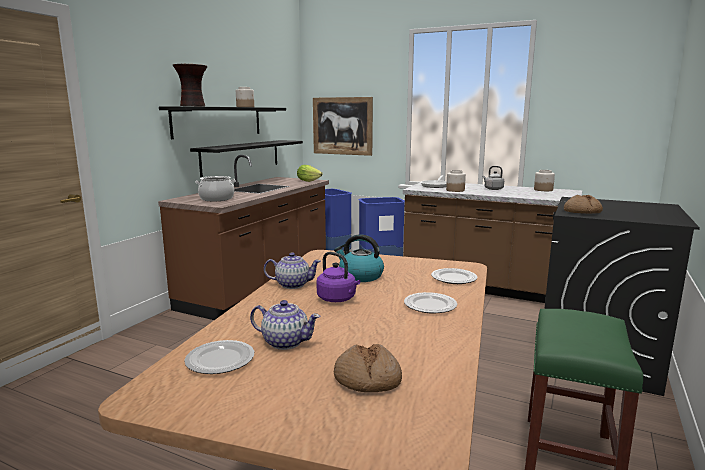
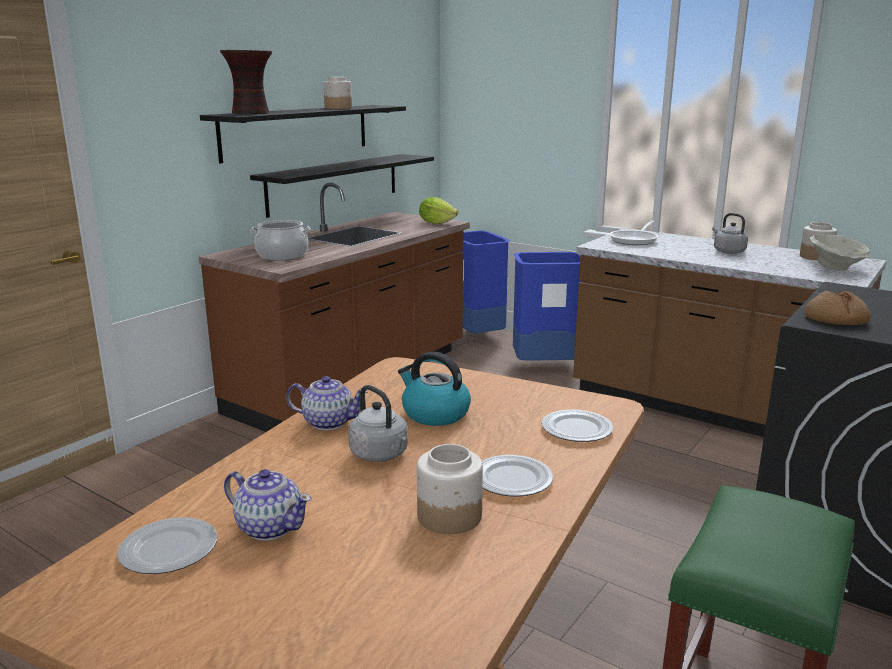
camera: 10 degrees right, 5 degrees up
(338, 299) = (381, 455): purple kettle -> grey kettle
(342, 126) = (501, 132): picture -> none
(367, 379) = (352, 606): bread -> none
(455, 190) = (661, 252): jar -> jar (448, 516)
(558, 194) = (835, 268): none -> beige bowl

